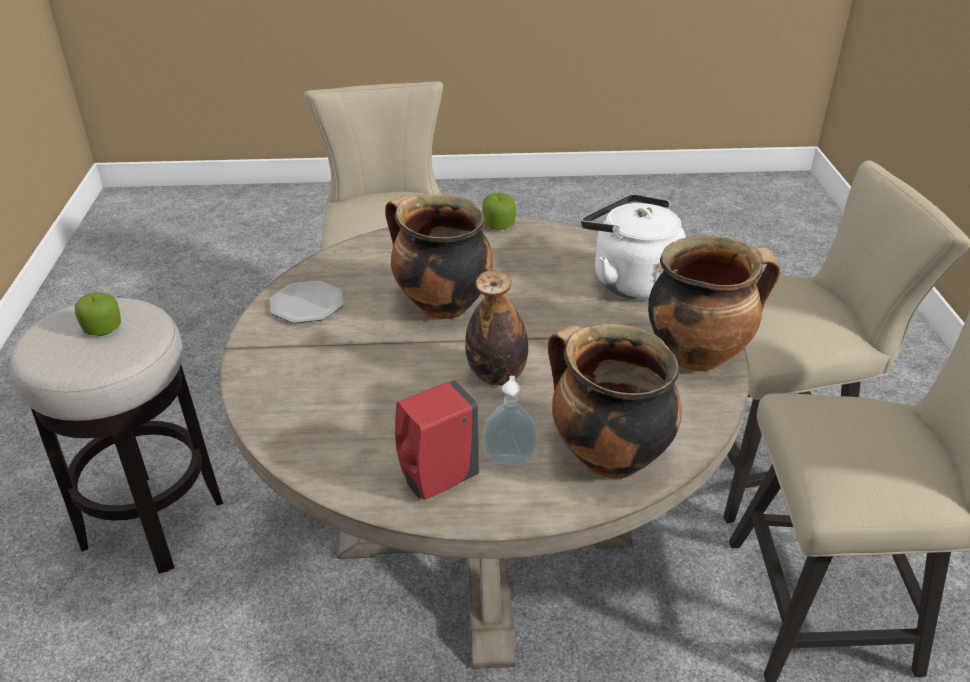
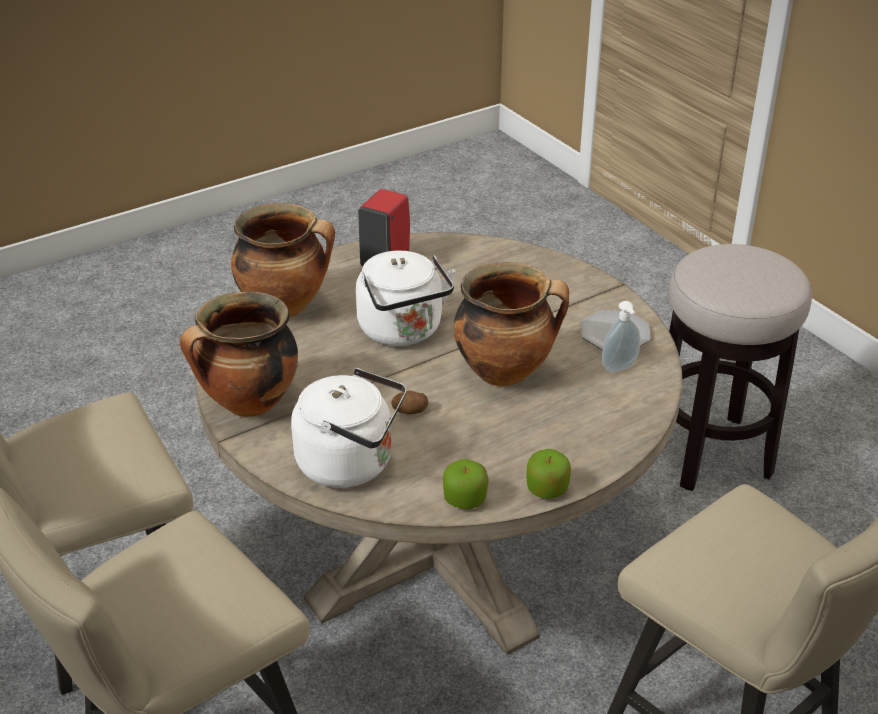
camera: 150 degrees right, 0 degrees up
(102, 328) = (740, 276): apple -> apple (465, 499)
(497, 376) = (403, 331): bottle -> white kettle
(509, 458) = (350, 286): soap dispenser -> soap dispenser (620, 368)
(553, 302) = (410, 411): none -> potato

